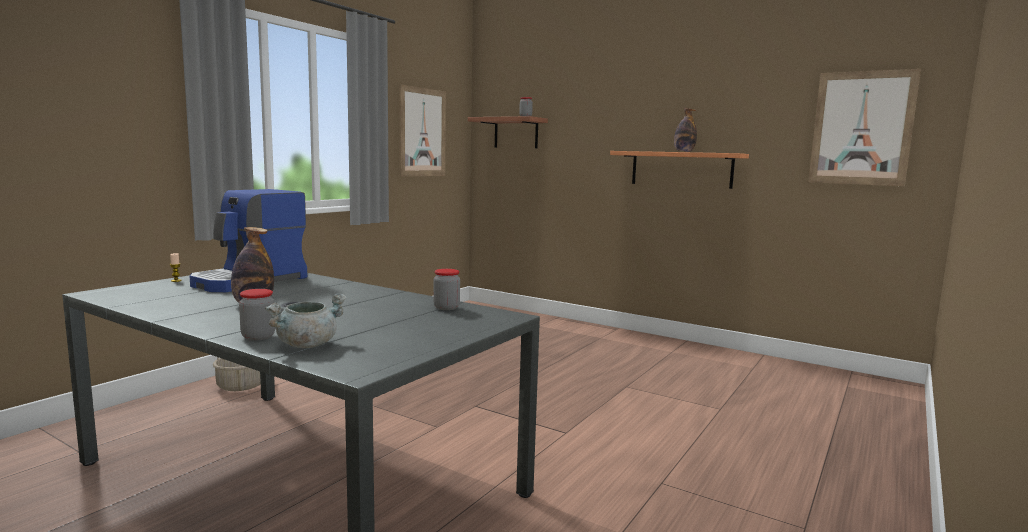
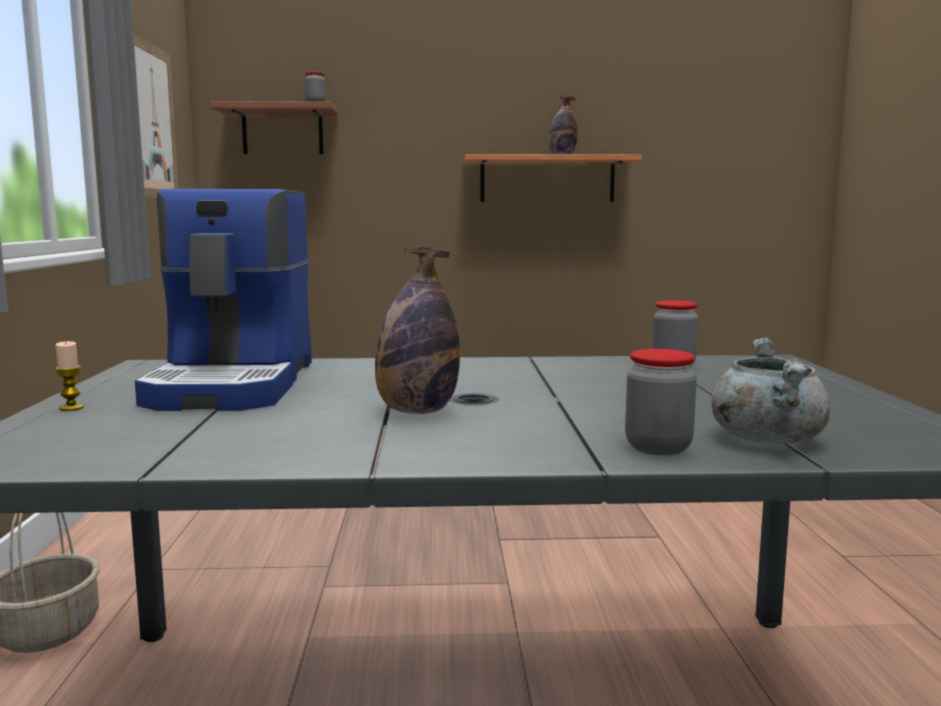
camera: 35 degrees left, 0 degrees up
(861, 128) = (749, 126): picture -> none

